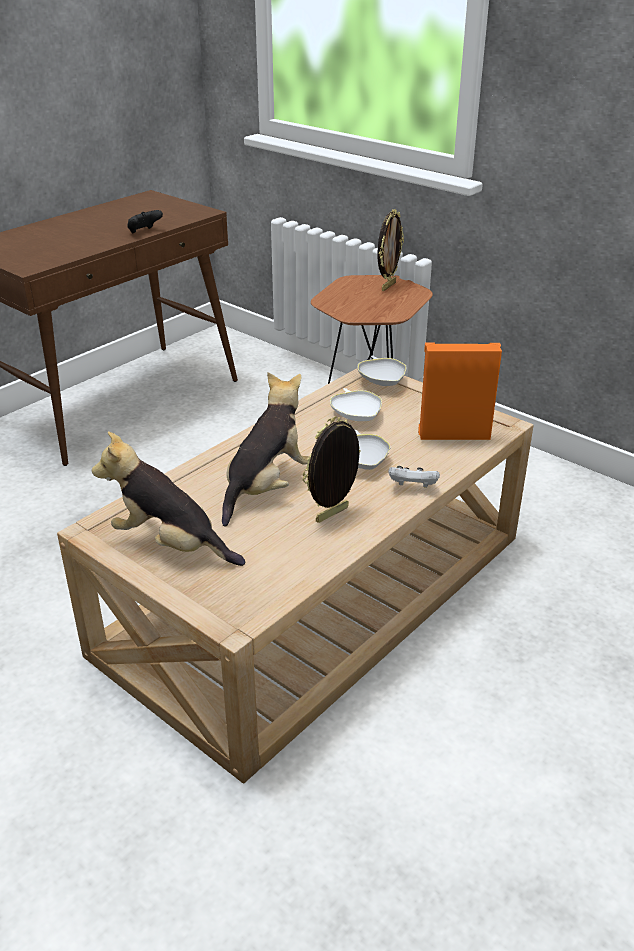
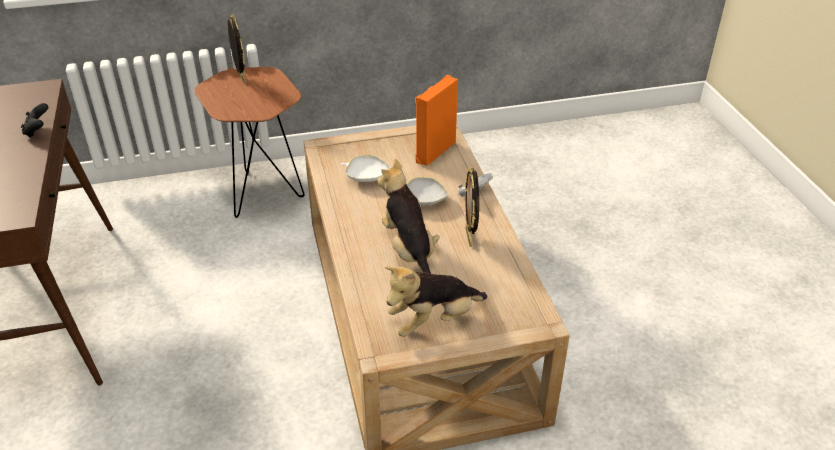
camera: 55 degrees left, 5 degrees up
(382, 381) = (337, 146): white bowl -> none

